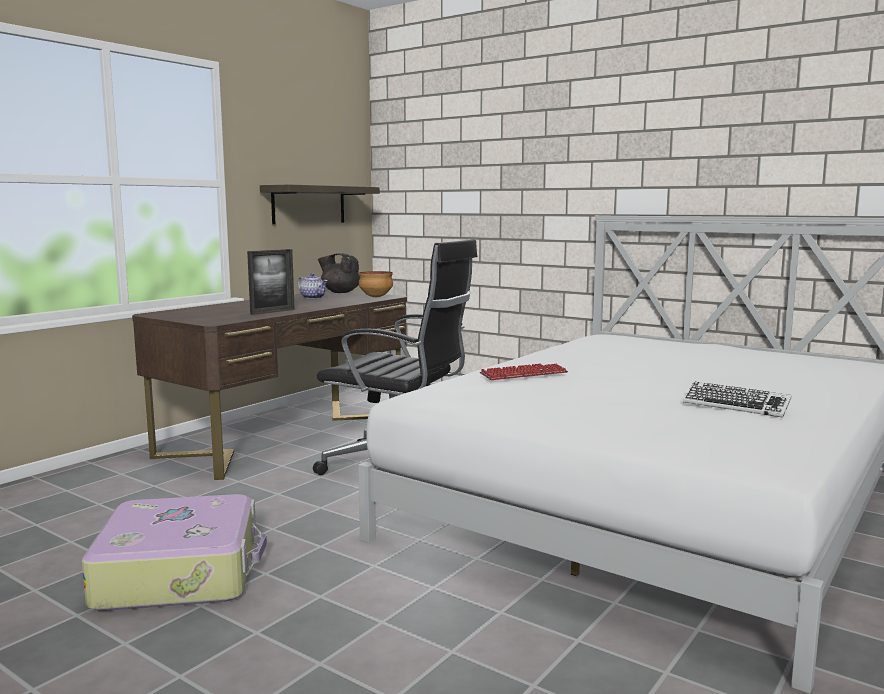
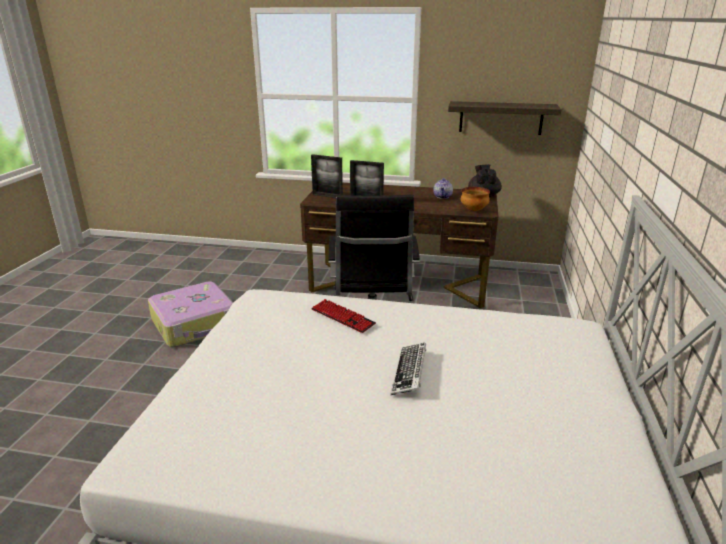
camera: 65 degrees right, 15 degrees up
(205, 317) = (327, 196): none -> picture frame
(735, 406) = (299, 431): keyboard -> keyboard (409, 372)

